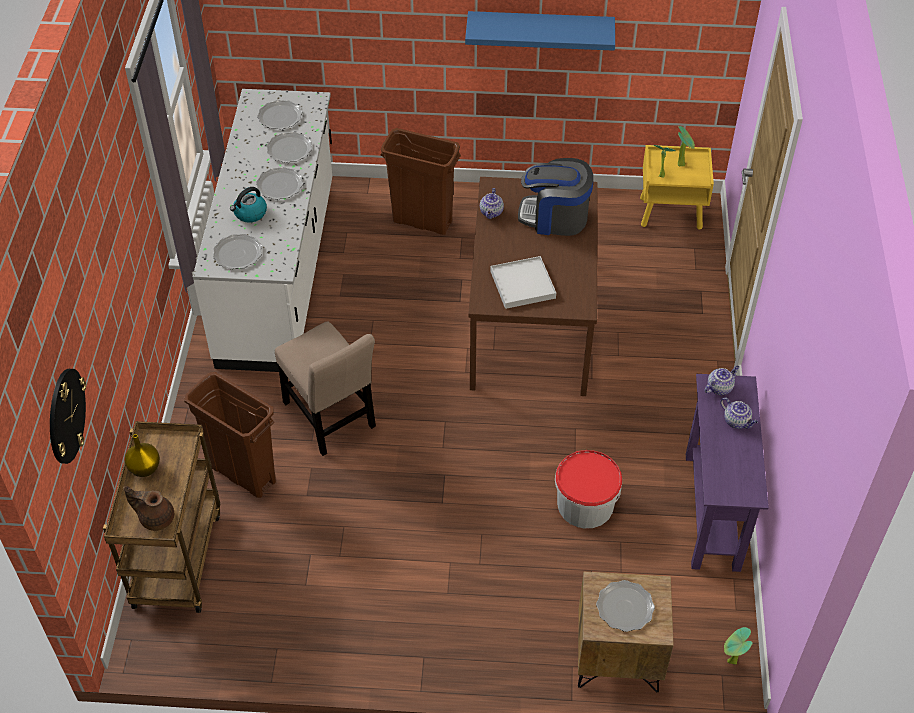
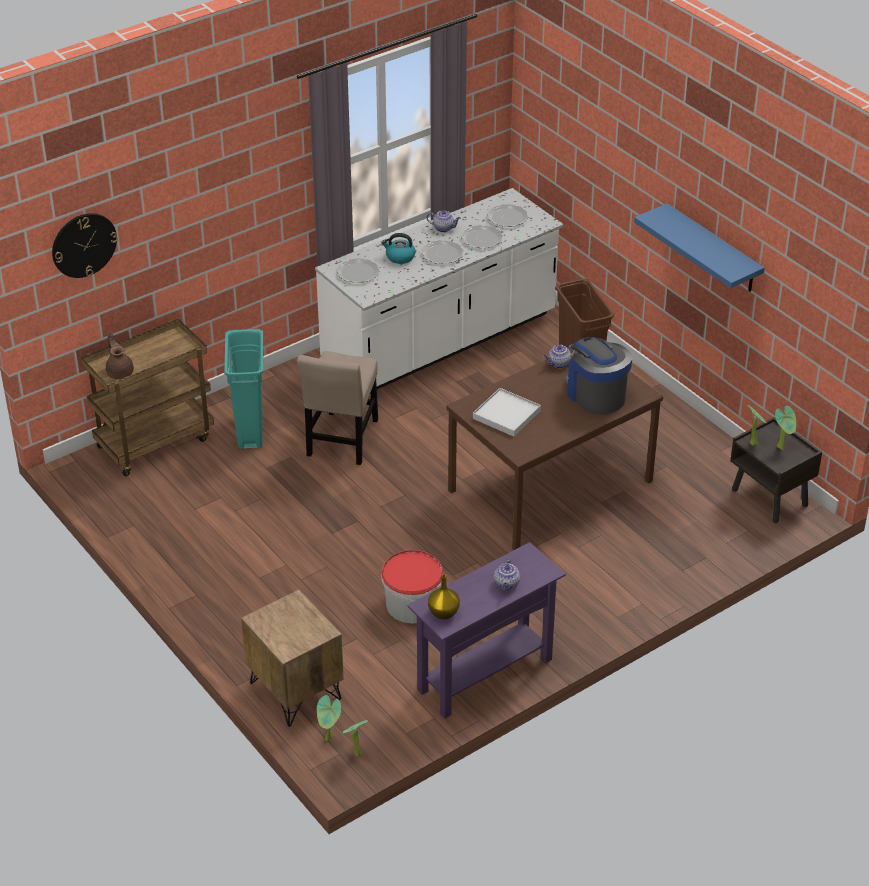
camera: 50 degrees right, 10 degrees down
(145, 469) = (150, 347): yellow vase -> yellow vase (443, 613)
(243, 474) = (250, 430): brown trash can -> turquoise trash can
(624, 607) = (289, 624): plate -> none
(671, 213) = (770, 498): yellow nightstand -> brown nightstand
(698, 671) = (329, 739): none -> potted plant
(719, 387) = (530, 560): teapot -> teapot (444, 228)

